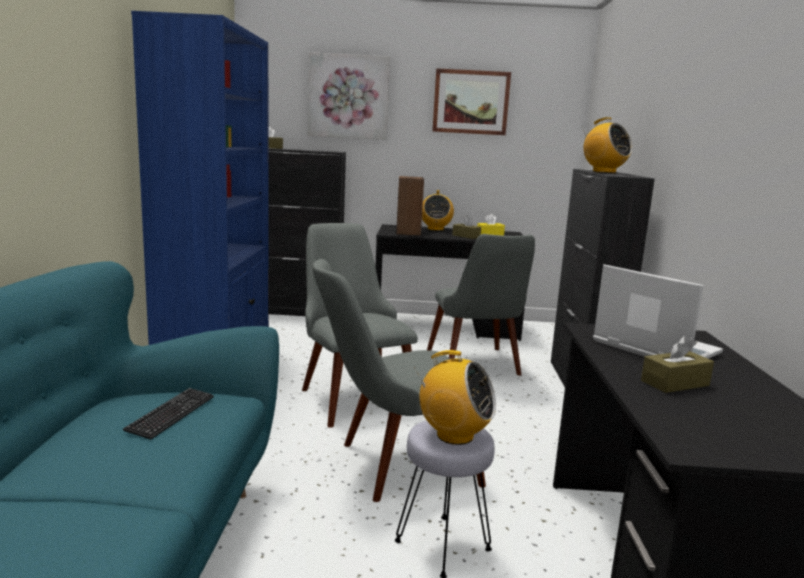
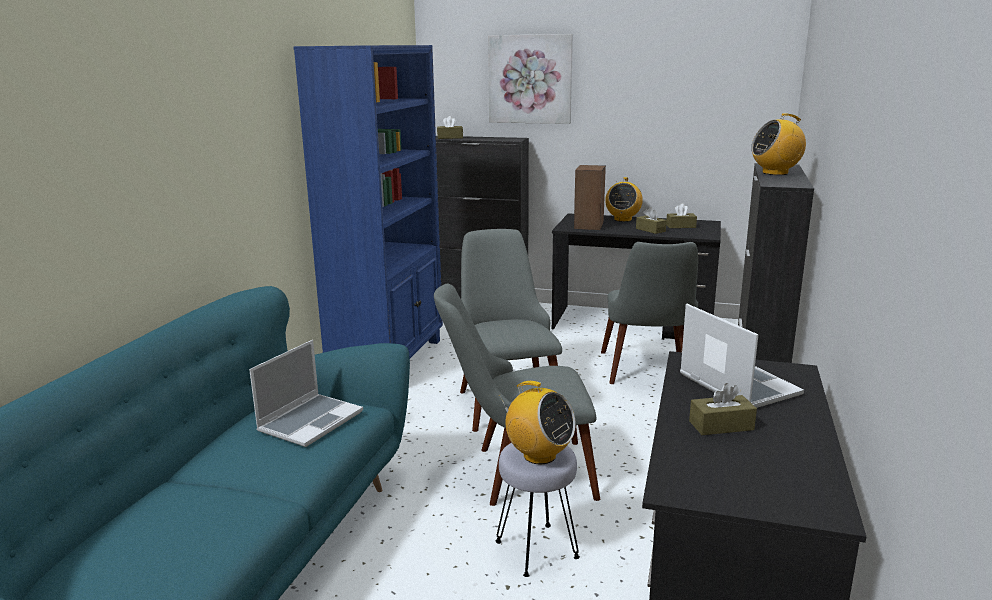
camera: 15 degrees right, 5 degrees up
(171, 414) = (311, 421): keyboard -> laptop
(471, 102) = (663, 78): picture -> none
(490, 234) = (681, 226): yellow tissue box -> brown tissue box
(603, 172) = (775, 173): radio -> radio turned 105 degrees clockwise

